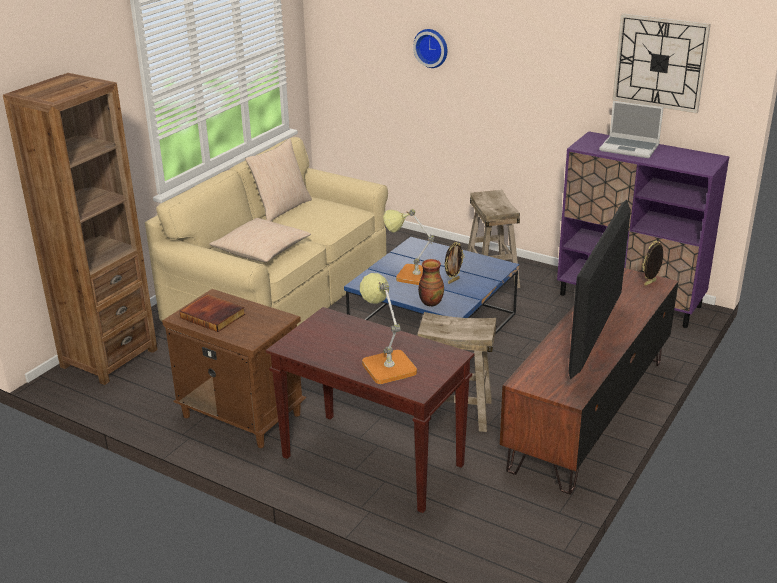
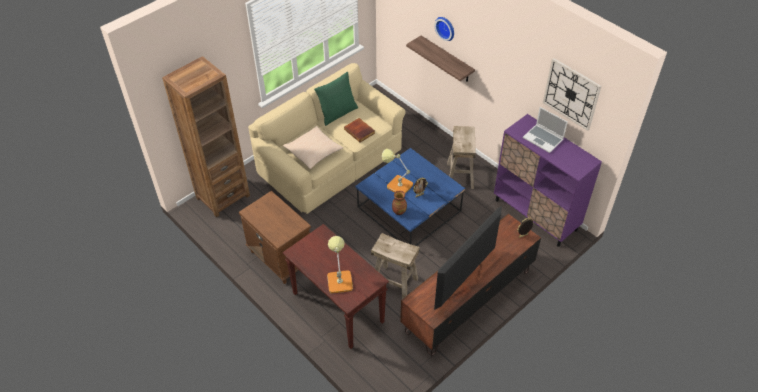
camera: 15 degrees right, 20 degrees up
(214, 315) = (265, 214): book -> book (360, 131)
(281, 208) = (337, 113): beige pillow -> green pillow
(437, 104) = (446, 59): none -> shelf

